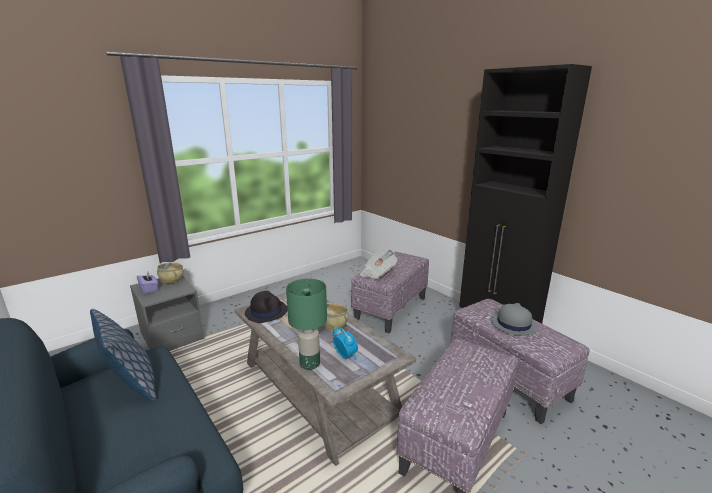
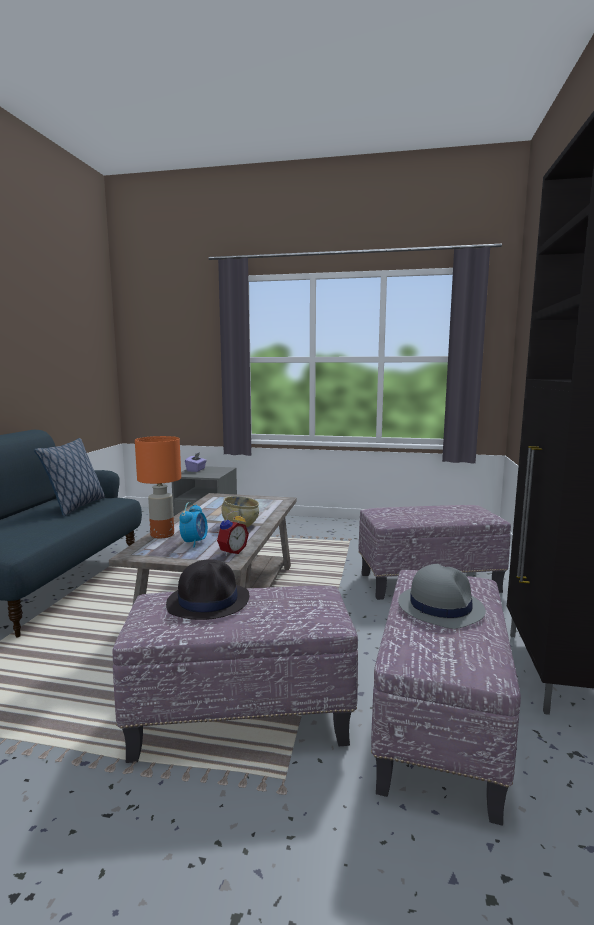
camera: 50 degrees right, 10 degrees down
(172, 280) = (219, 469): beige bowl -> none
(266, 311) = (223, 500): black hat -> black hat (209, 601)
(309, 363) = (162, 534): green table lamp -> orange table lamp
(377, 273) = (396, 512): newspaper -> none
(382, 349) = (231, 552): none -> alarm clock

